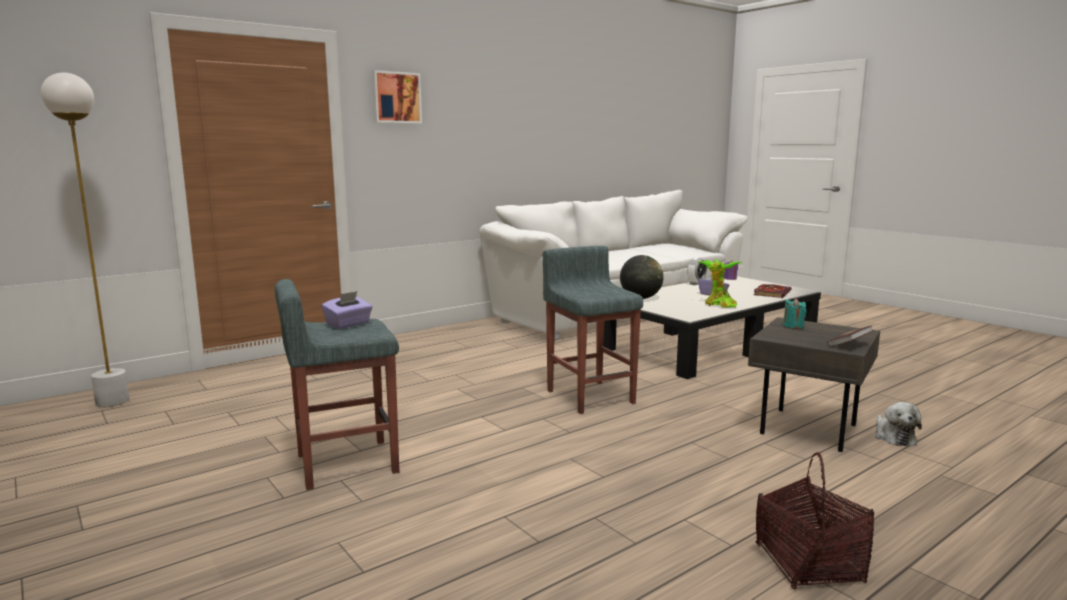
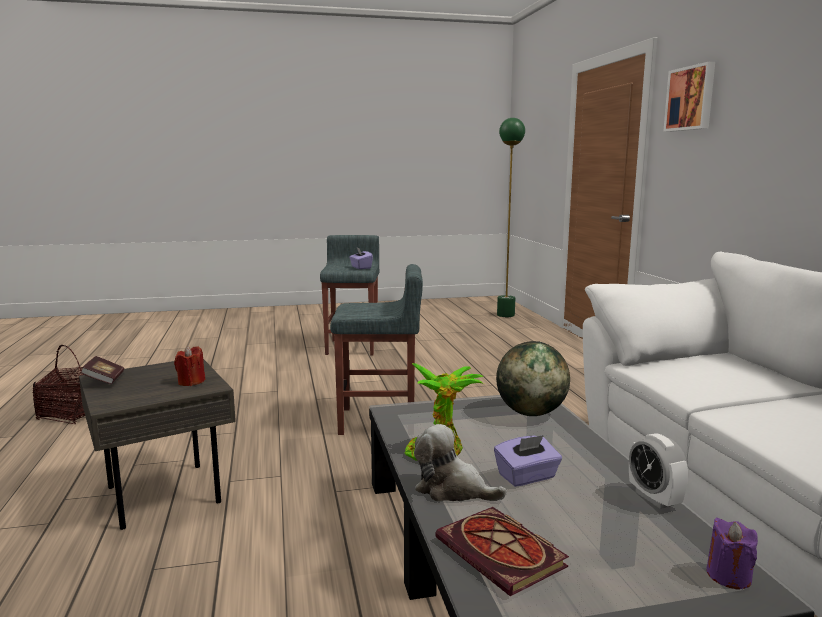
camera: 115 degrees right, 0 degrees up
(112, 402) = (505, 315): white floor lamp -> green floor lamp
(793, 326) = (191, 382): turquoise candle -> red candle
(893, 436) = (66, 537): plush toy -> plush toy (452, 489)

